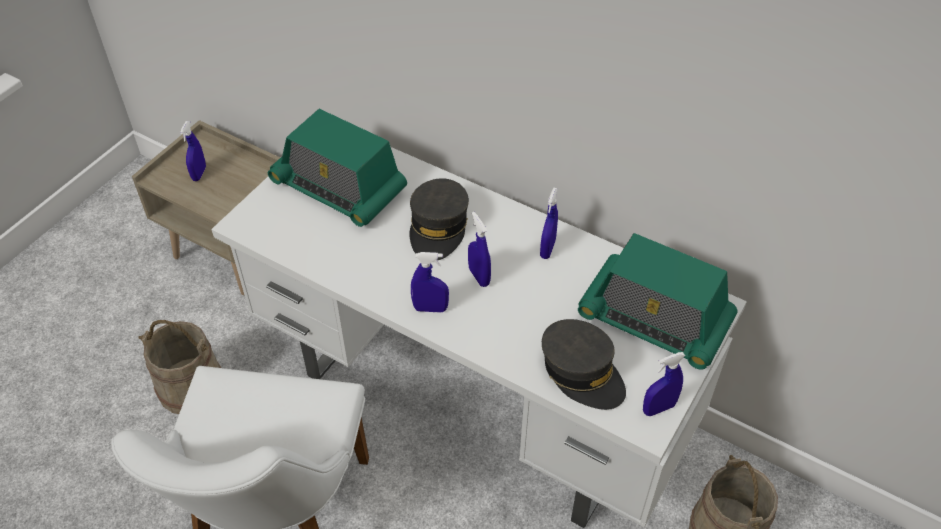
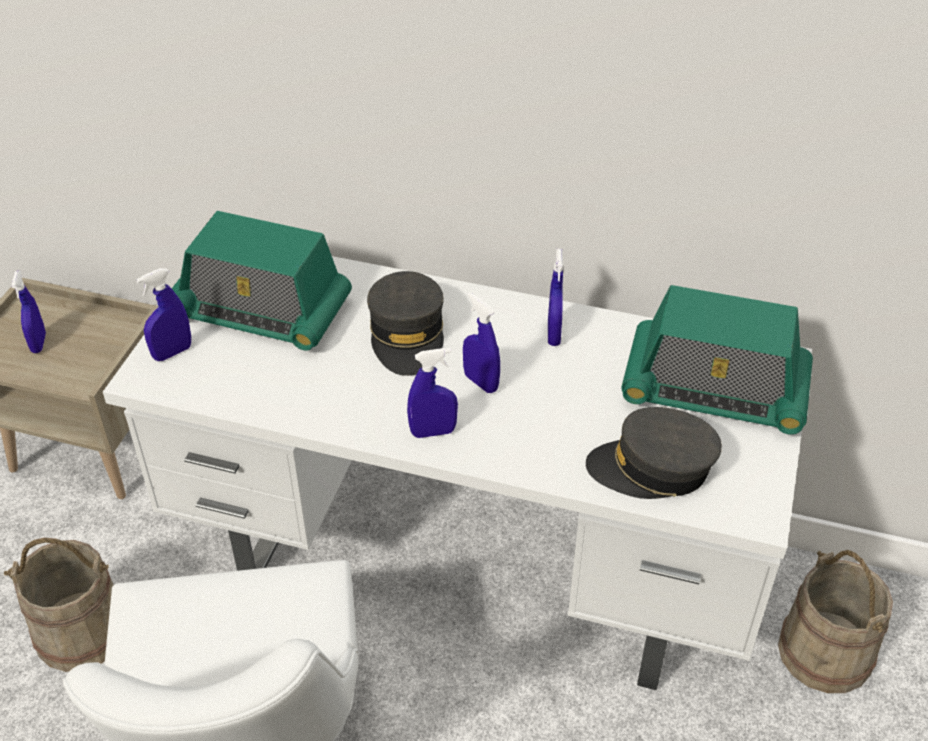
camera: 15 degrees left, 5 degrees down
(582, 372) = (652, 468): grey cap -> grey cap turned 150 degrees clockwise
(658, 408) = (760, 491): blue spray bottle -> blue spray bottle (172, 353)

